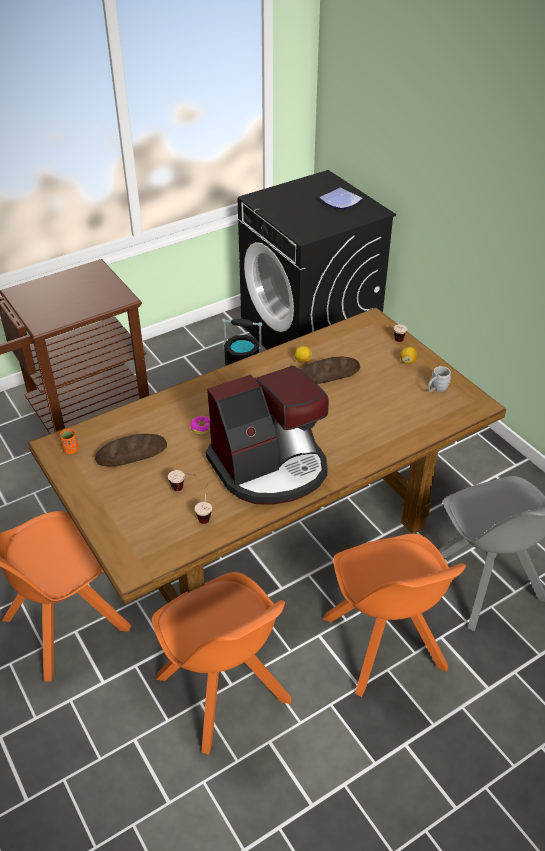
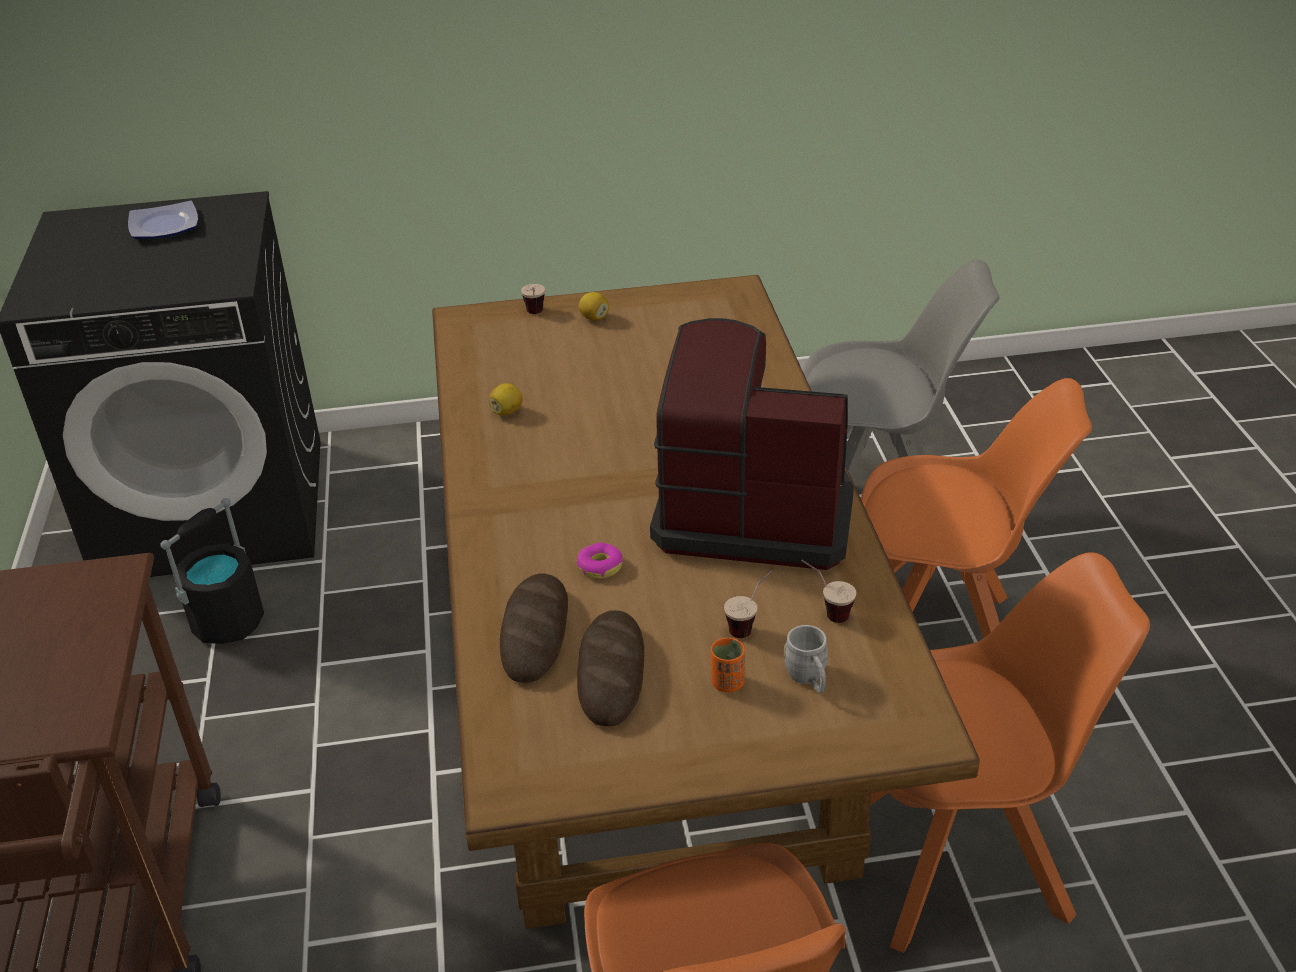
camera: 65 degrees left, 5 degrees down
(71, 450) = (541, 762): orange cup -> orange cup (727, 683)
(270, 467) = (752, 512): coffee machine -> coffee machine turned 75 degrees counterclockwise
(329, 374) = (564, 395): bread -> bread (535, 633)
(436, 389) = (677, 313): grey mug -> grey mug (808, 679)

